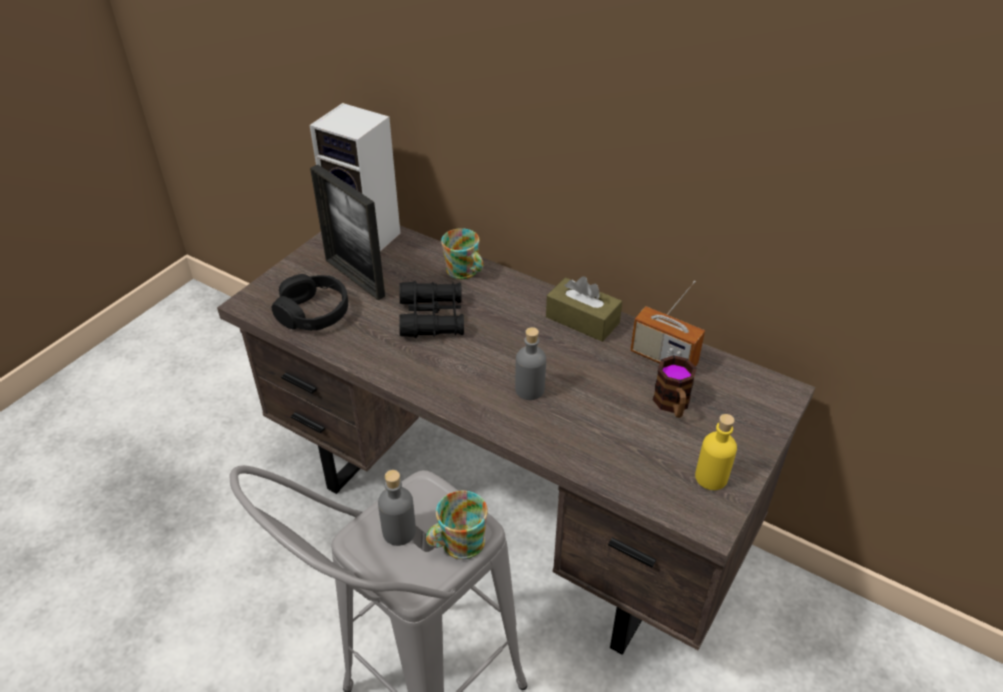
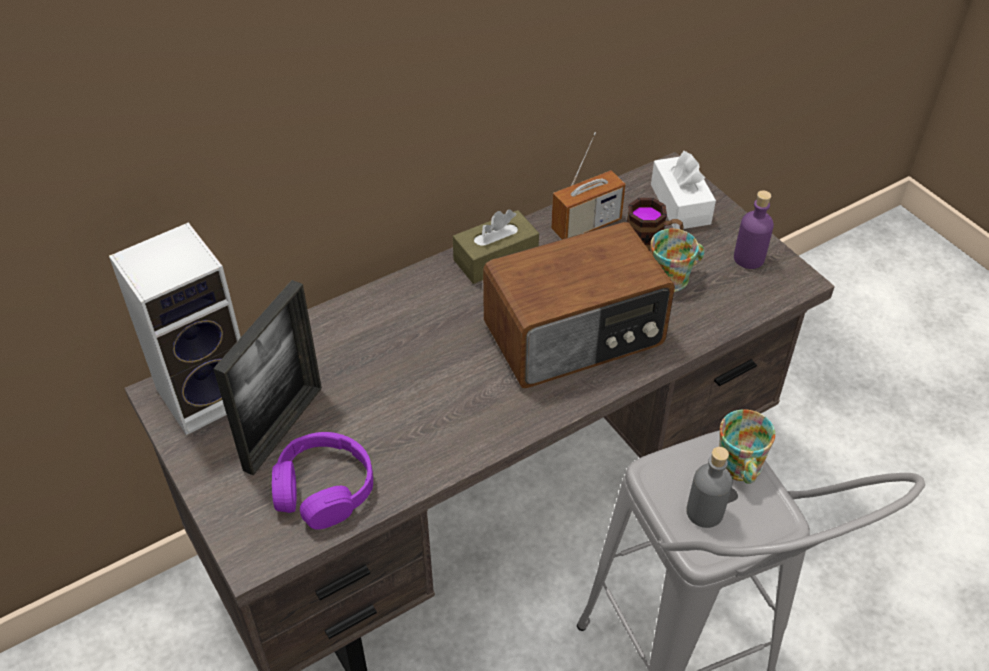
camera: 65 degrees left, 5 degrees up
(313, 312) = (323, 489): black headphones -> purple headphones
(354, 278) = (283, 428): picture frame -> picture frame turned 45 degrees counterclockwise
(432, 317) = (411, 377): black binoculars -> none
(465, 272) = (349, 322): mug -> mug (674, 277)
(529, 390) = (576, 336): grey bottle -> radio
(711, 477) = (749, 258): yellow bottle -> purple bottle
(744, 410) = (680, 204): none -> white tissue box

